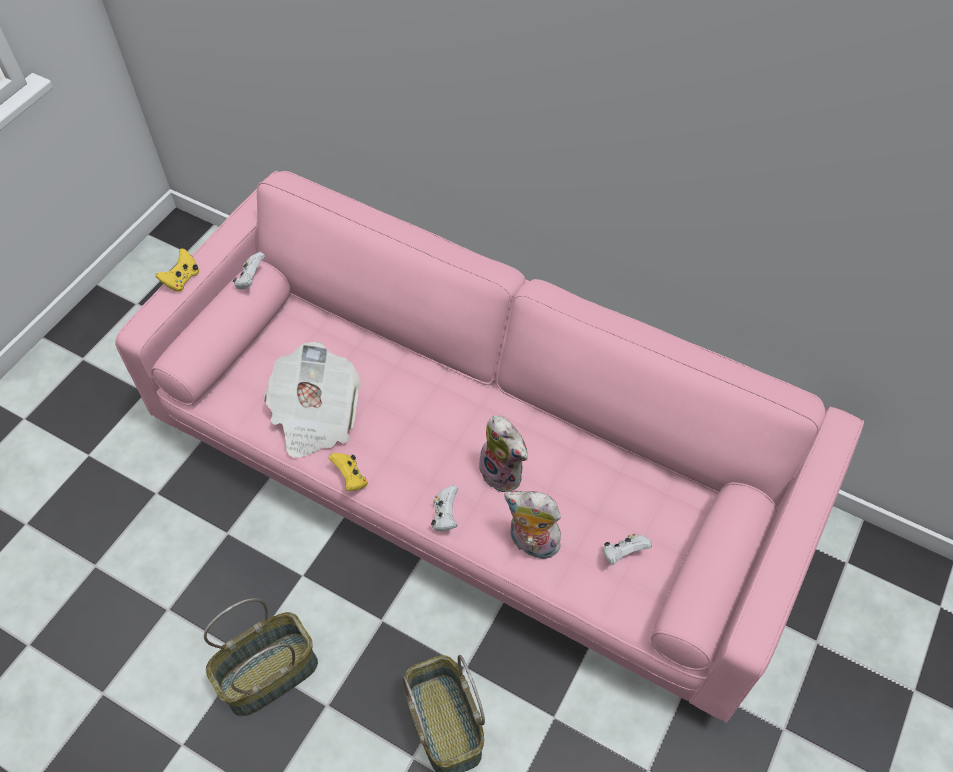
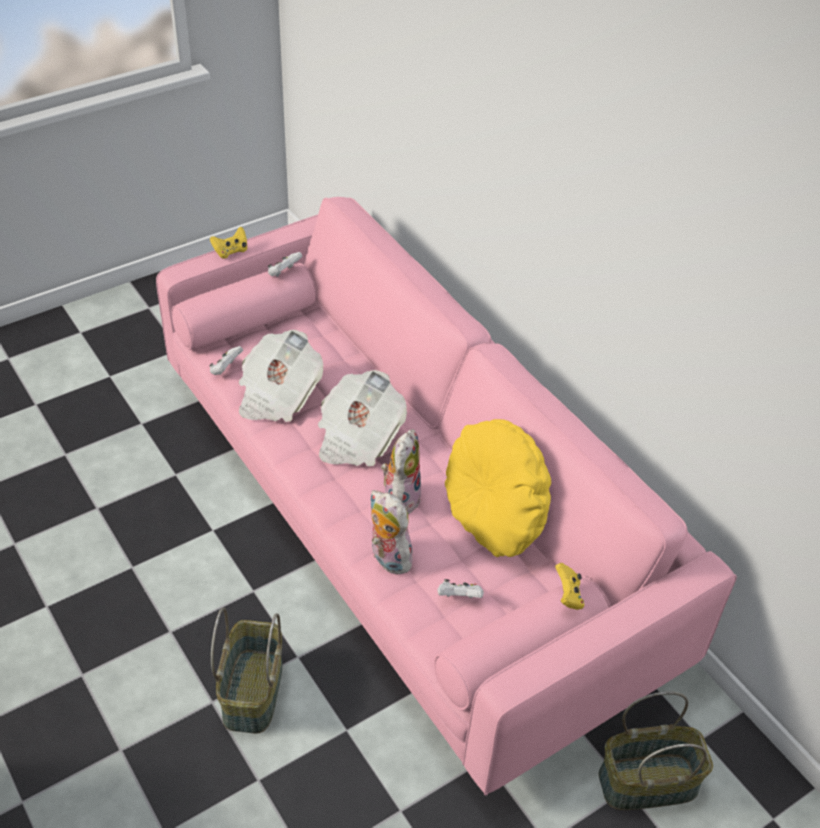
camera: 25 degrees right, 10 degrees down
(269, 672) = (142, 587): basket -> basket (648, 781)
(350, 478) = (275, 449): yellow game controller -> yellow game controller (568, 596)
(424, 427) = (357, 437): none -> newspaper
(445, 515) = (331, 507): white game controller -> white game controller (226, 369)
(504, 473) = (400, 497): plush toy -> plush toy turned 150 degrees counterclockwise
(604, 461) = (492, 524): none -> yellow pillow

